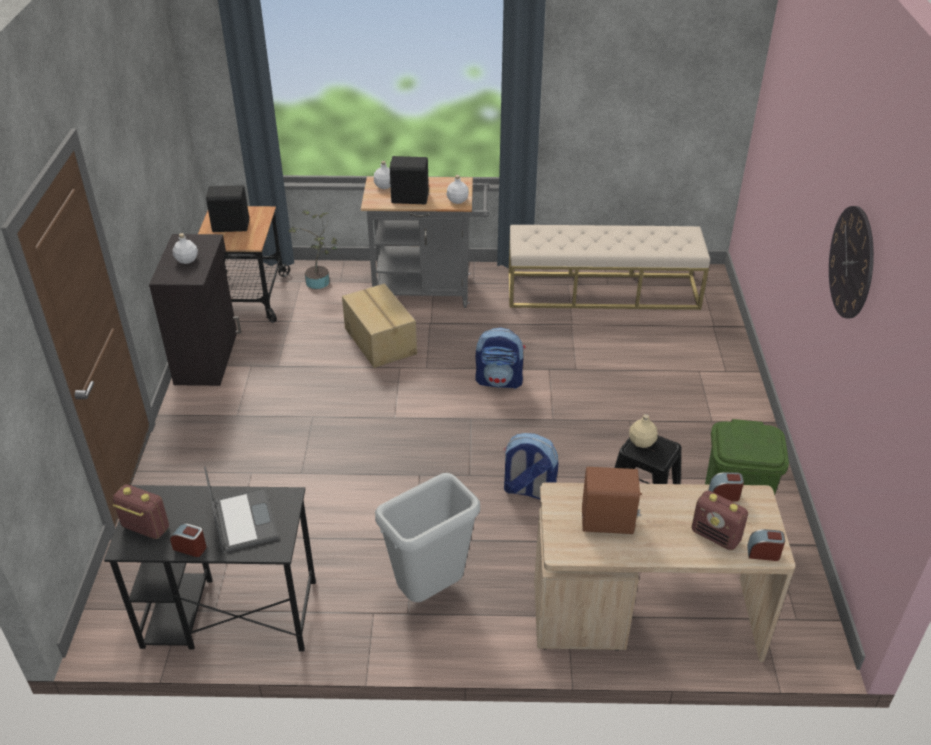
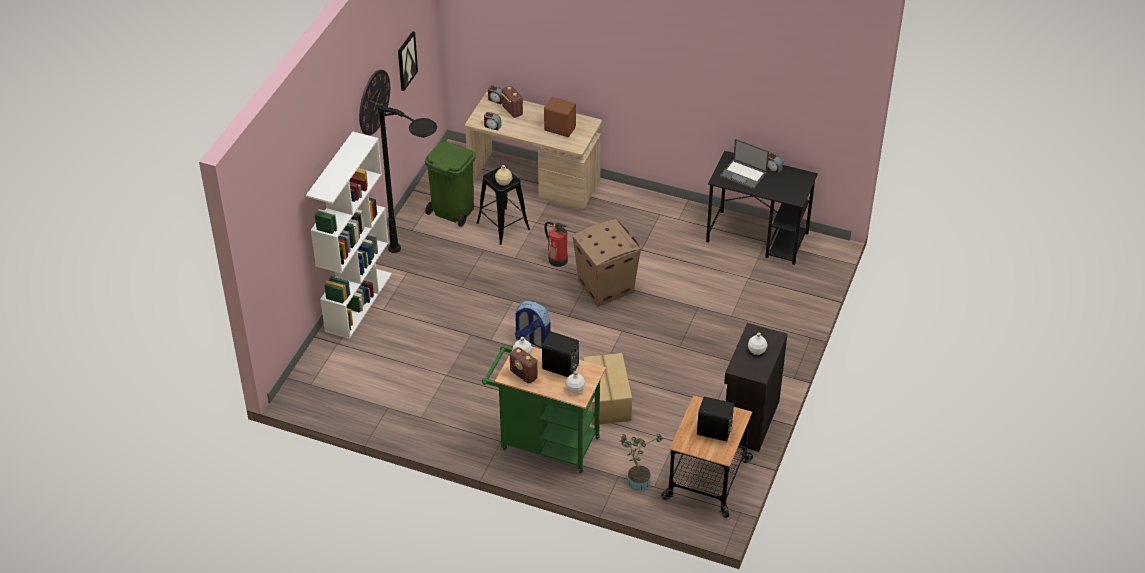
camera: 160 degrees left, 5 degrees up
(145, 527) = (796, 183): radio -> radio (524, 375)
(244, 519) = (744, 174): laptop -> laptop turned 60 degrees counterclockwise
(429, 291) = (544, 442): grey cart -> green cart
(430, 592) = (643, 220): grey trash can -> none
(441, 469) = (605, 286): none -> cardboard box
(528, 490) = (557, 259): backpack -> fire extinguisher
(602, 291) = (397, 401): beige bench -> none
(698, 431) = (422, 267): none -> black floor lamp
(735, 372) = (358, 302): none -> white bookcase
(889, 347) = (406, 60): none -> picture

